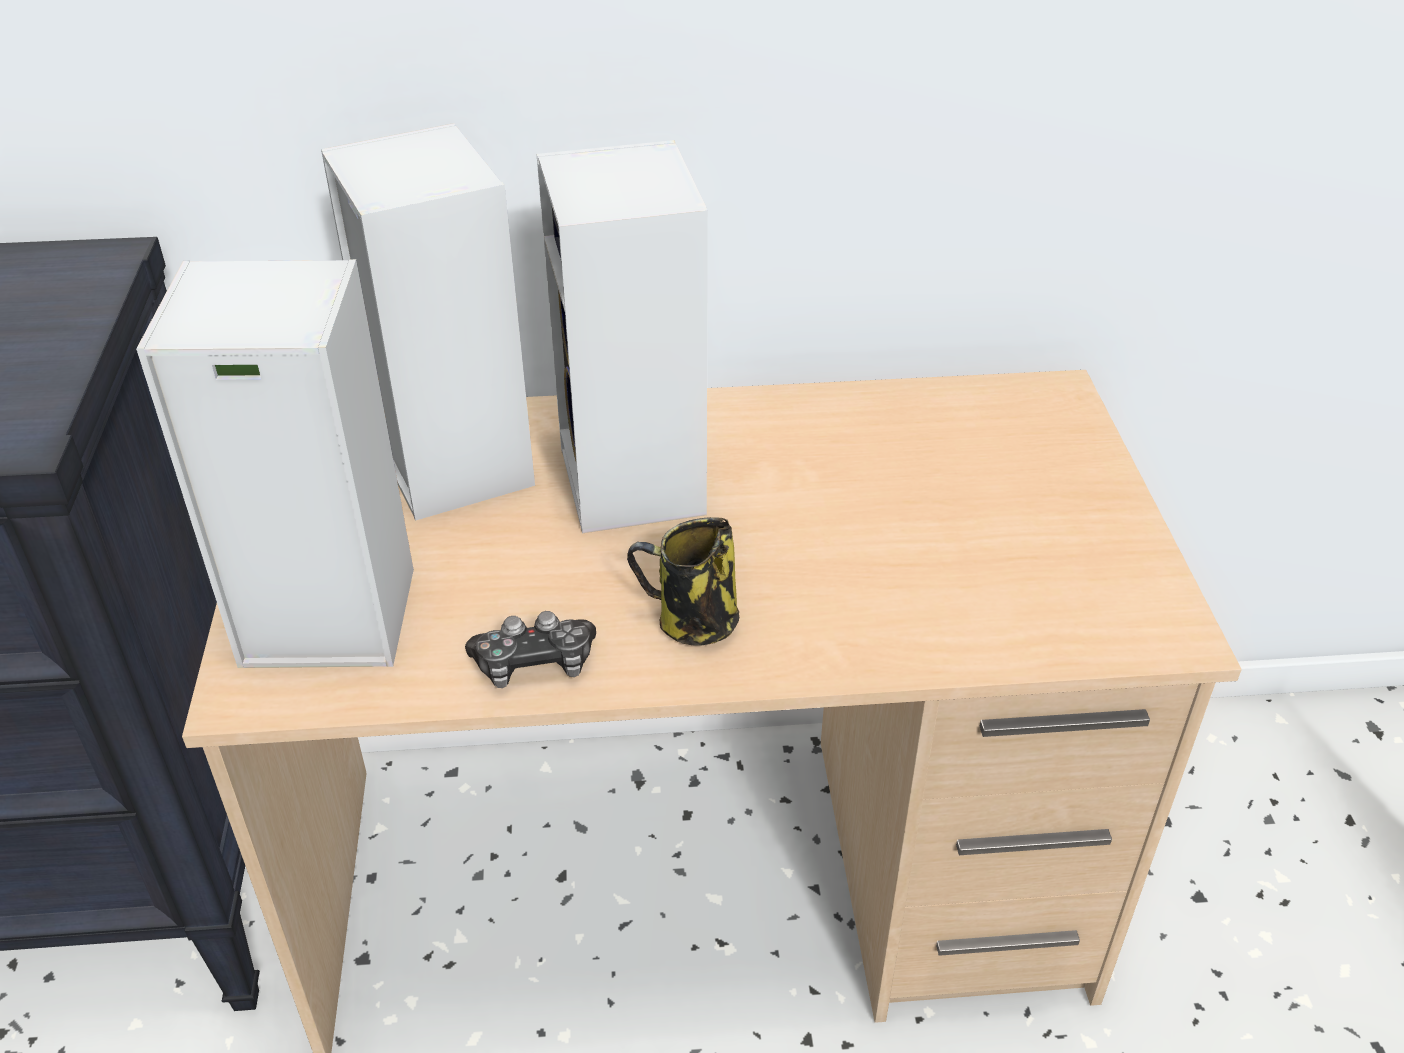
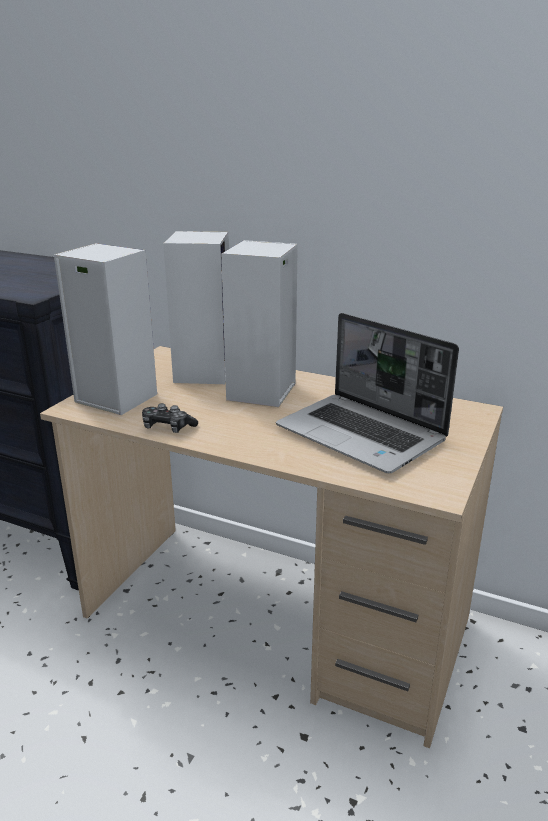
camera: 30 degrees right, 15 degrees down
(692, 622) = (236, 433): mug -> none
(927, 534) = (363, 435): none -> laptop

